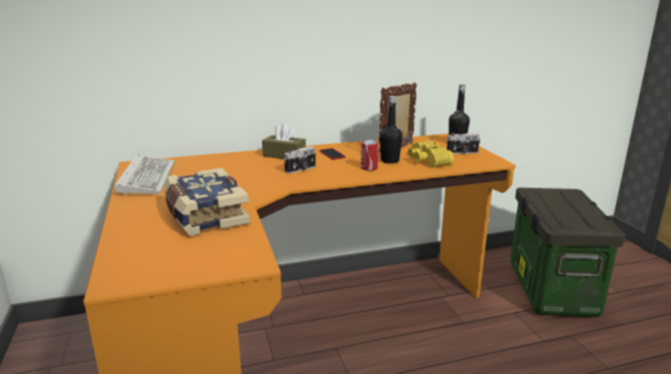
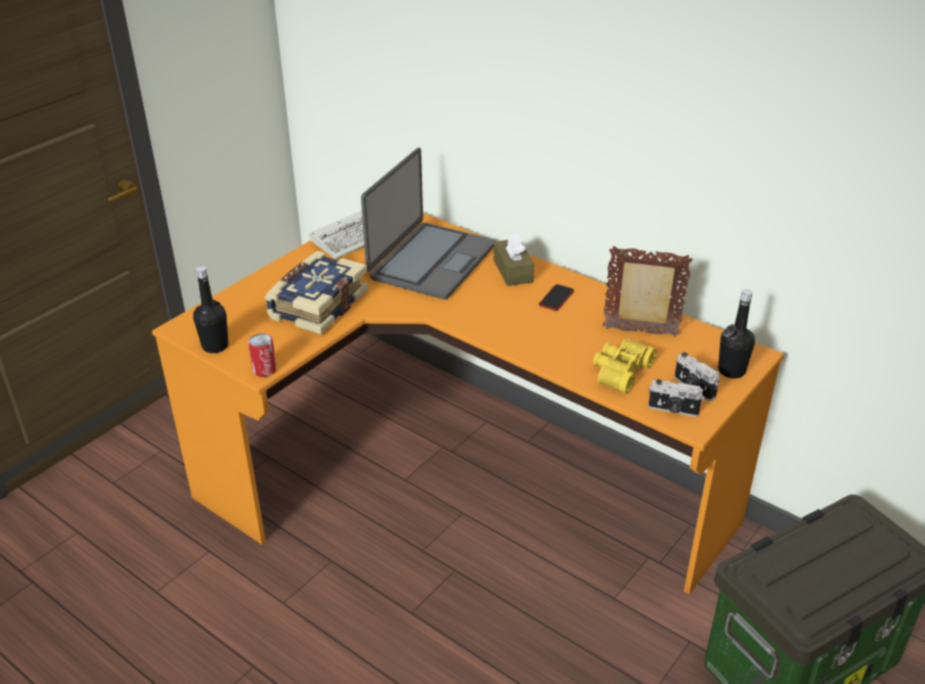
camera: 55 degrees right, 15 degrees up
(228, 170) = (431, 261): none -> laptop
(301, 169) = (483, 300): camera -> camera (673, 410)
(369, 168) = (543, 340): can -> can (264, 370)
(389, 161) = (586, 344): black bottle -> black bottle (215, 346)

